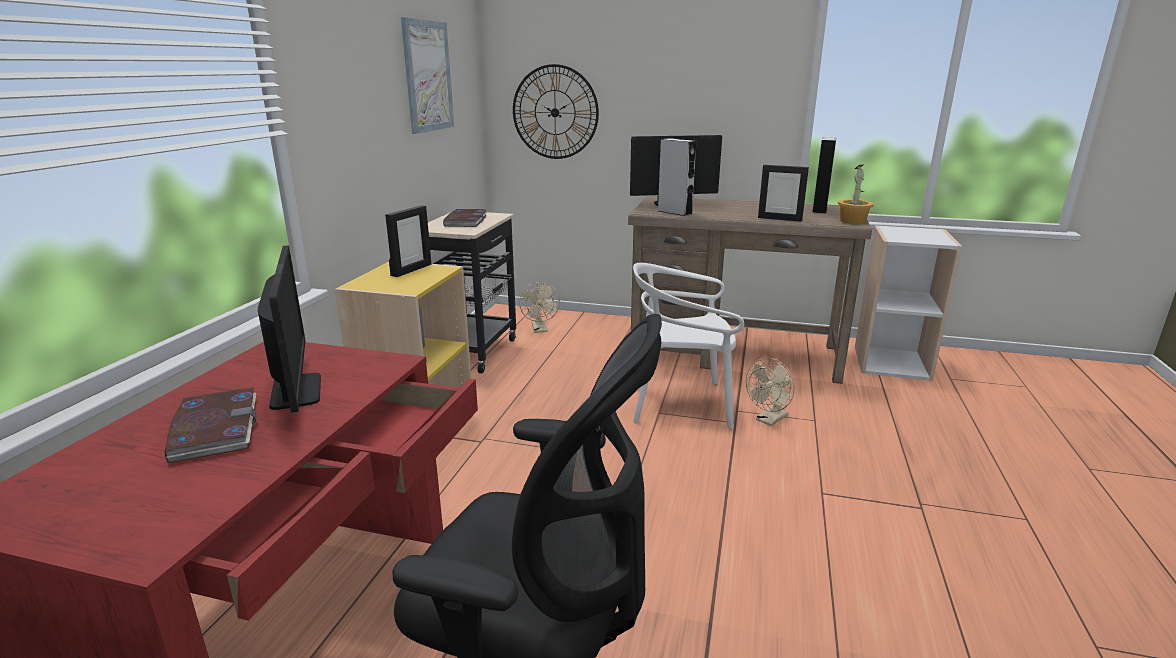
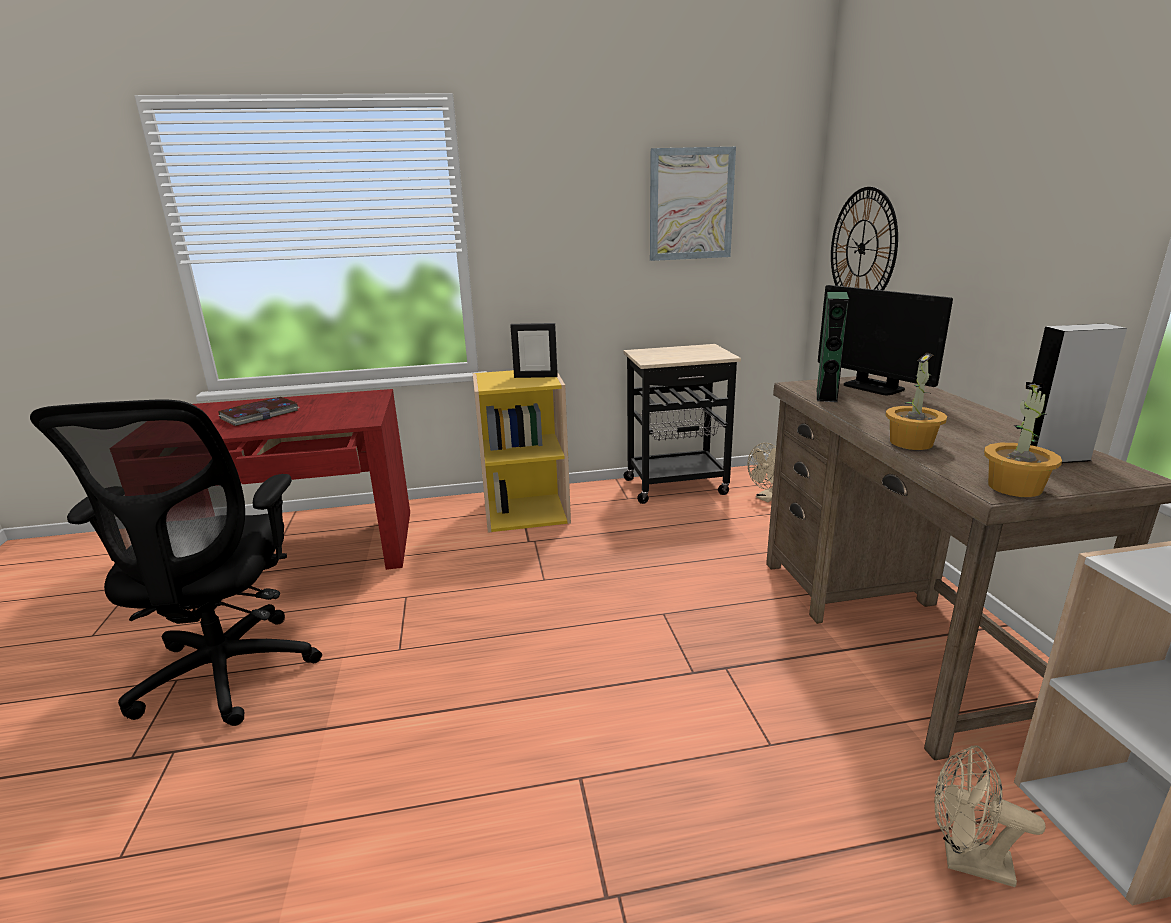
camera: 65 degrees right, 0 degrees up
(296, 391) = (312, 414): monitor -> none
(465, 221) = (682, 353): book -> none
(674, 212) = (826, 395): grey speaker -> green speaker
(680, 404) = (697, 622): white chair -> none
(769, 420) = (727, 700): beige fan -> beige fan (966, 861)
(780, 219) = (912, 443): picture frame -> potted plant

